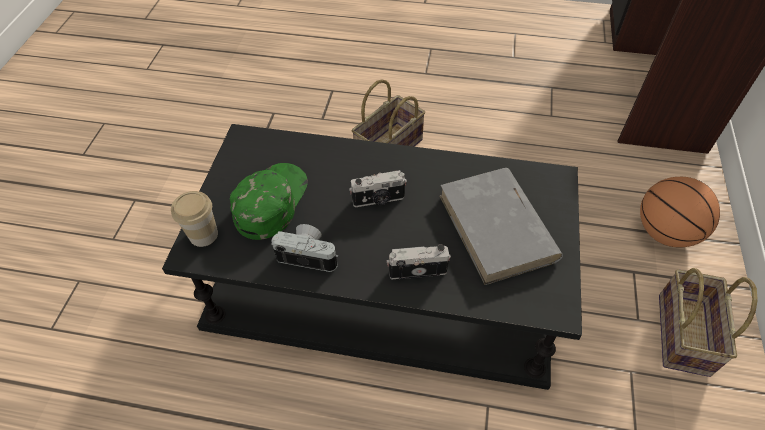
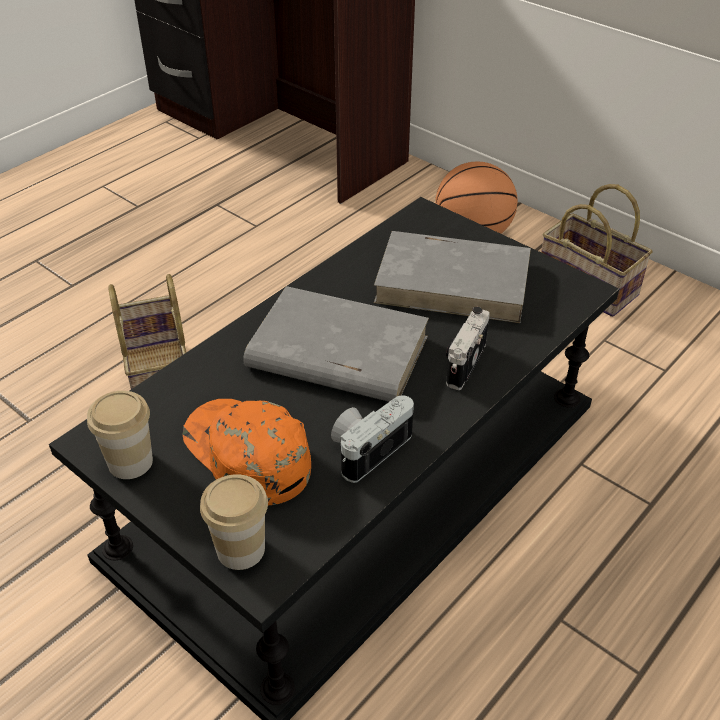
camera: 60 degrees left, 10 degrees down
(237, 159) = (130, 462): none -> cup
(270, 201) = (245, 454): green cap -> orange cap
(378, 200) = (336, 352): camera -> grey book

